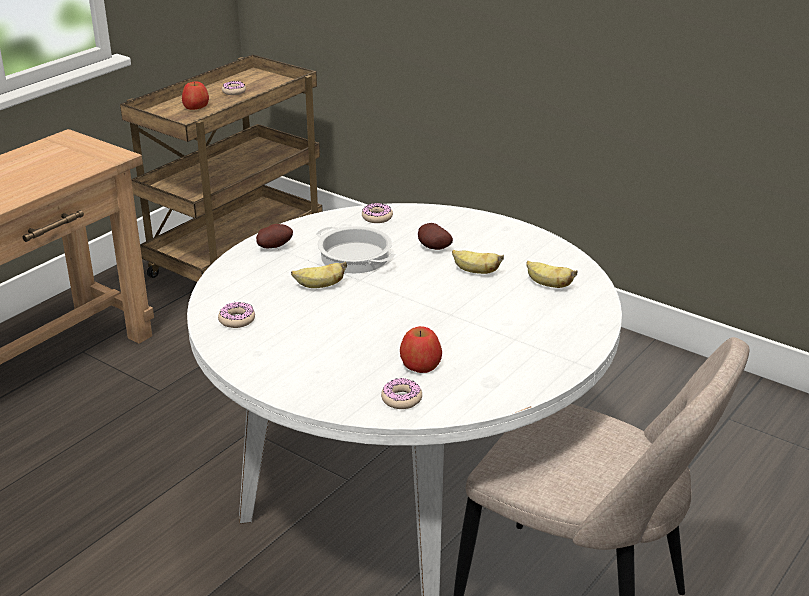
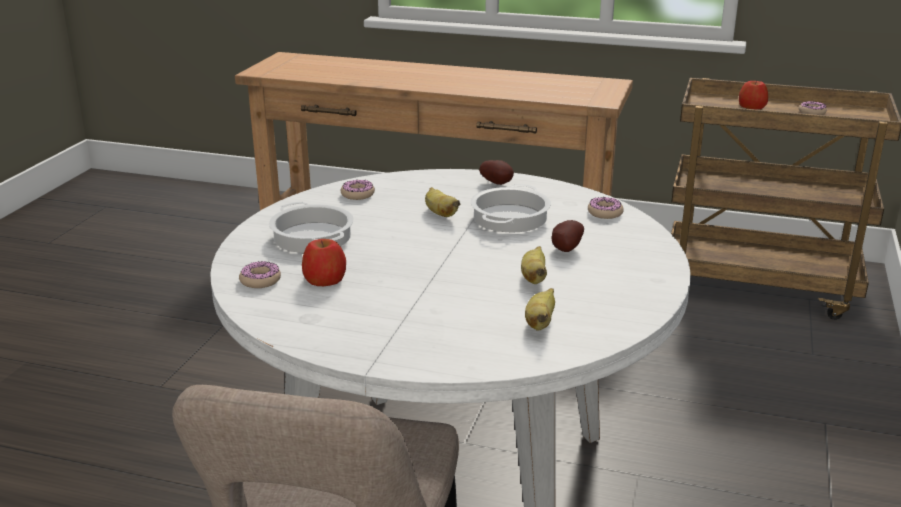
camera: 70 degrees right, 5 degrees down
(323, 358) = (313, 237): none -> cooking pot

